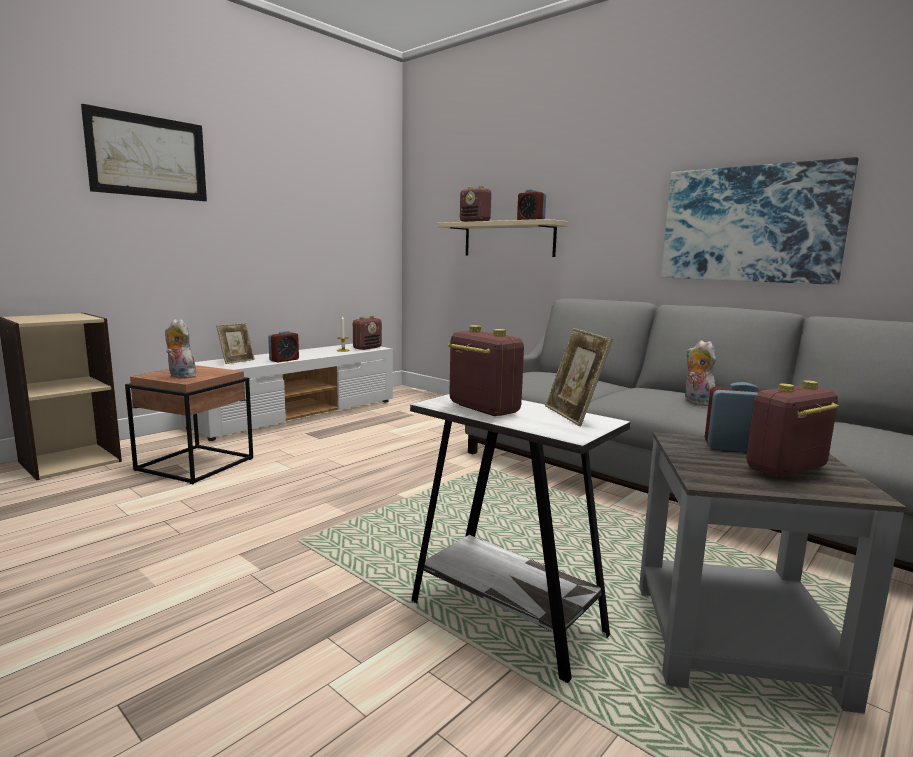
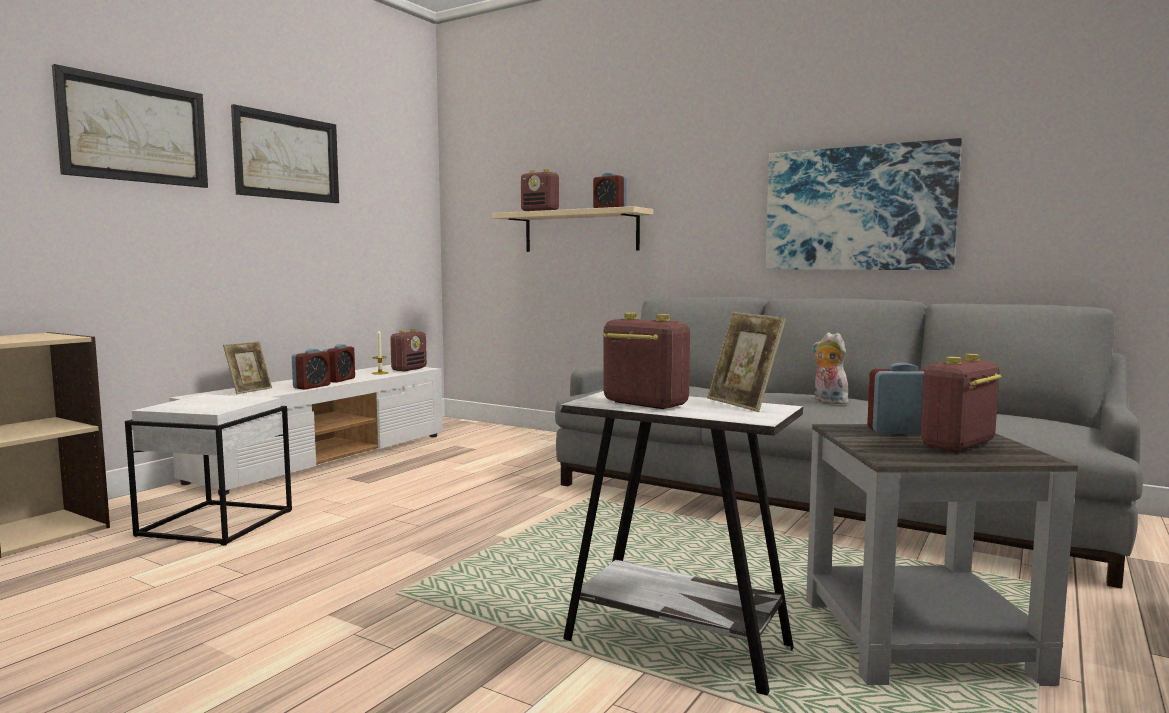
camera: 10 degrees left, 5 degrees down
(180, 376) = (201, 407): plush toy -> none
(197, 464) = (218, 523): brown side table -> white side table
(272, 176) = (287, 157): none -> picture
(308, 355) = (339, 380): none -> alarm clock

